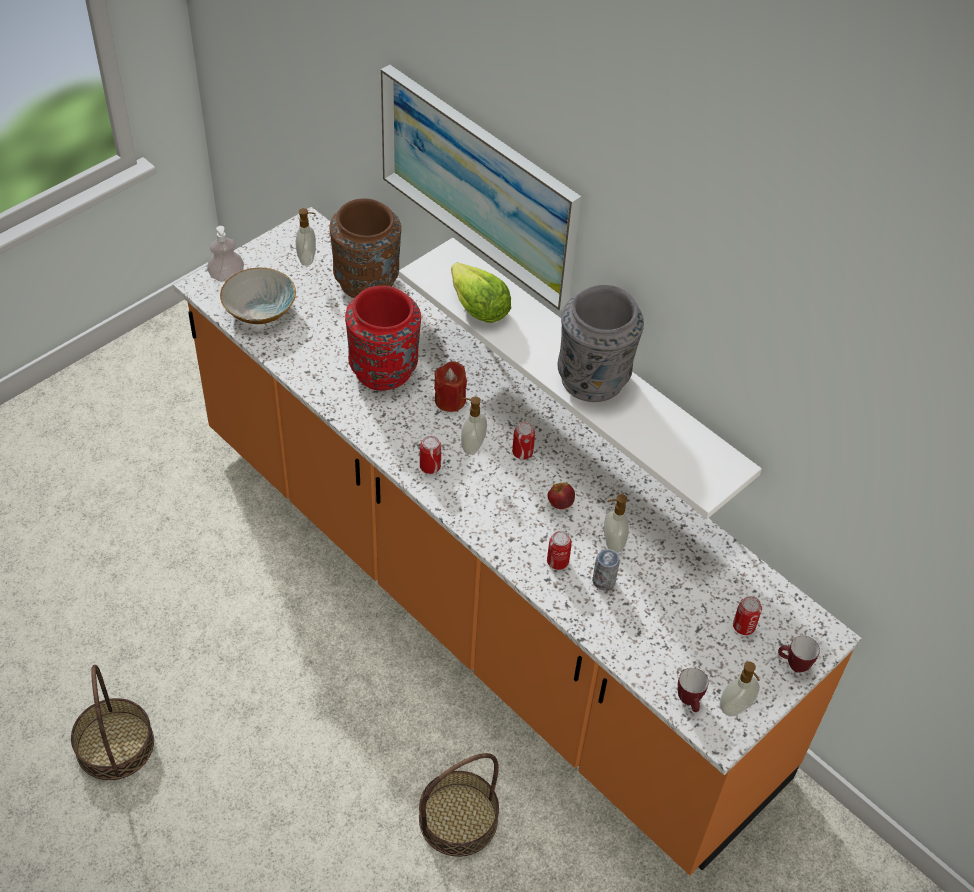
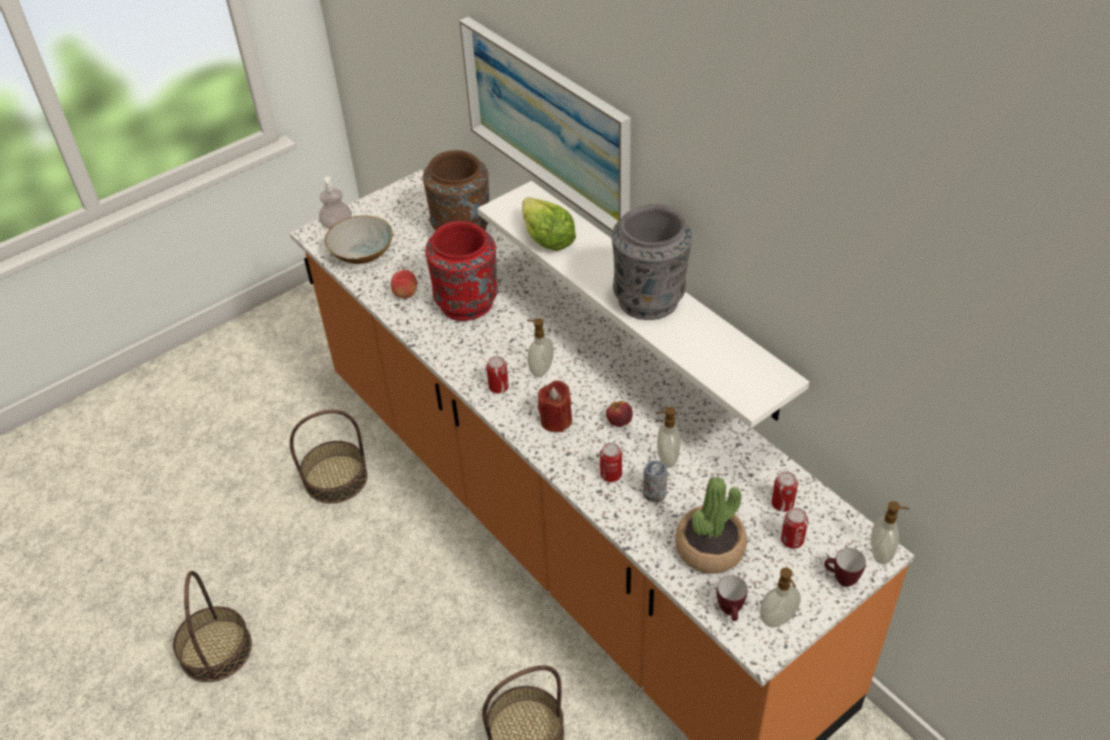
camera: 10 degrees right, 5 degrees down
(222, 549) = (336, 478): none -> basket
(308, 258) = (411, 211): soap dispenser -> soap dispenser (881, 553)
(315, 360) = (405, 295): none -> apple
(450, 400) = (525, 329): red candle -> red candle (556, 420)
(522, 452) = (588, 376): can -> can (782, 504)
(664, 637) = (710, 548): none -> potted plant

